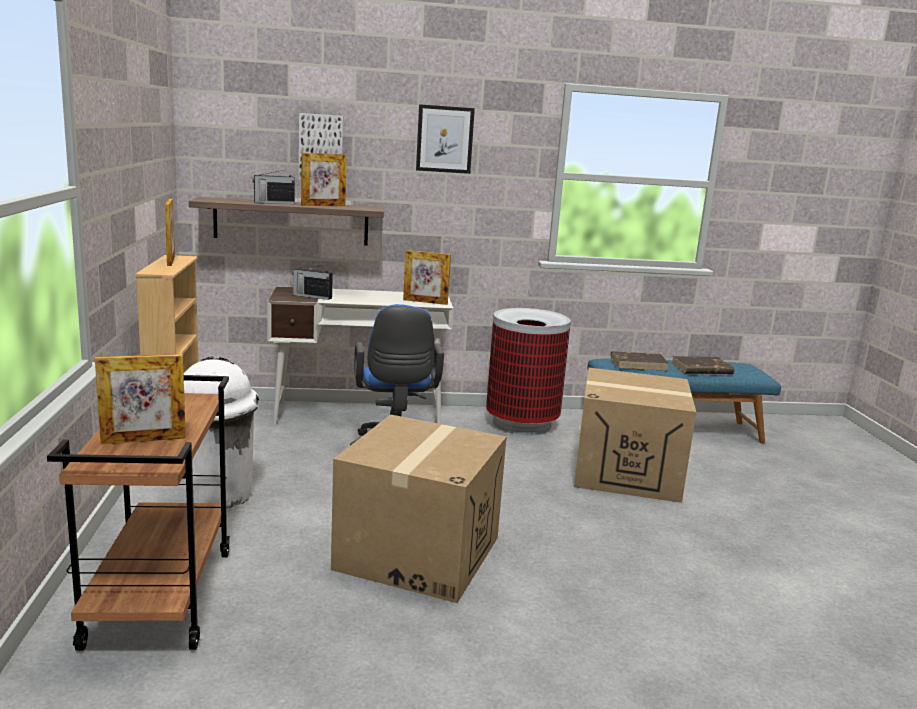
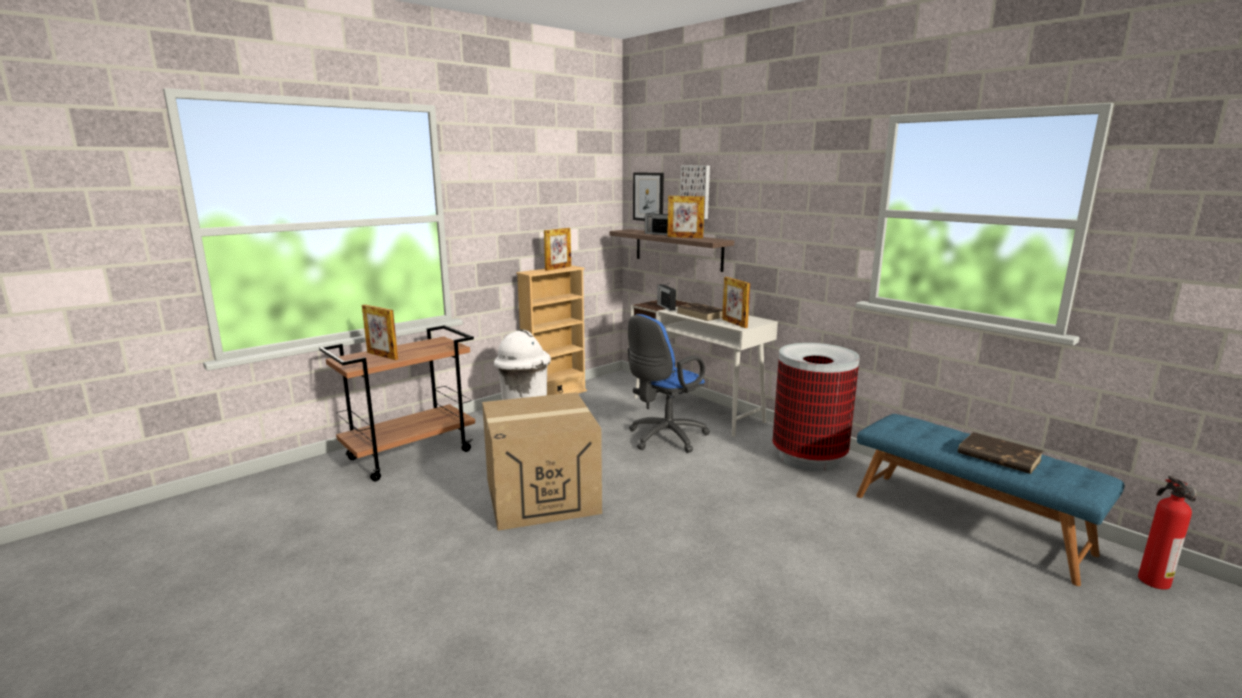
camera: 55 degrees right, 0 degrees up
(444, 139) = (780, 180): picture -> picture (648, 197)
(627, 473) = (813, 528): cardboard box -> none
(639, 364) = (925, 429): brown book -> brown book (702, 314)
(773, 426) = (1152, 580): none -> fire extinguisher

